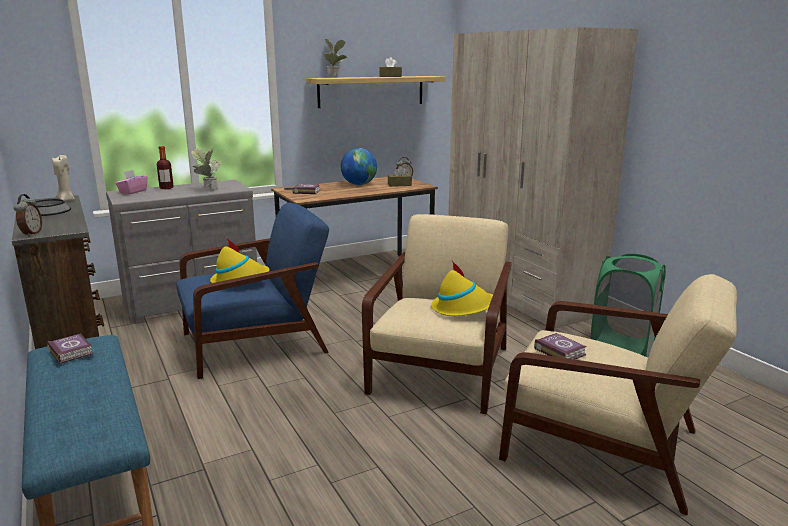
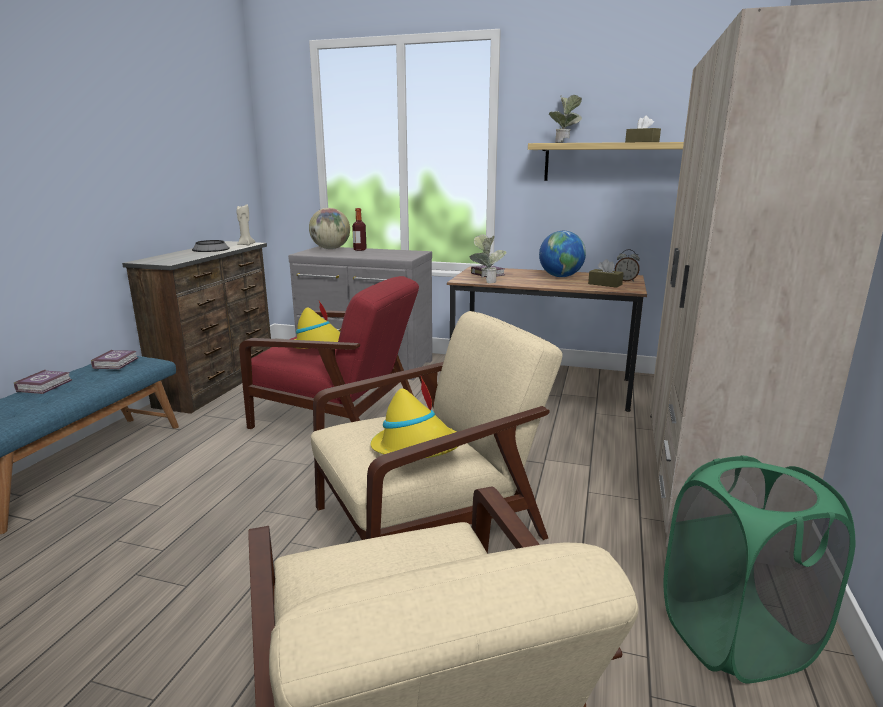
camera: 45 degrees right, 0 degrees up
(31, 234) = (144, 260): alarm clock -> none
(133, 192) = (330, 249): pink tissue box -> globe
(208, 189) = (381, 255): potted plant -> potted plant (486, 281)
(256, 343) = (338, 417): blue armchair -> red armchair
(559, 351) = (377, 559): book -> book (46, 385)

